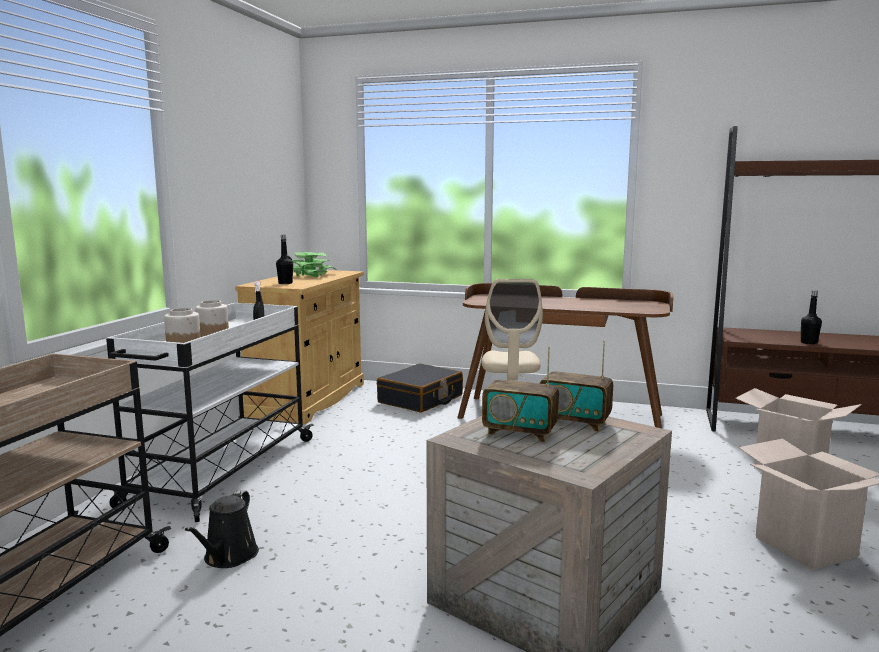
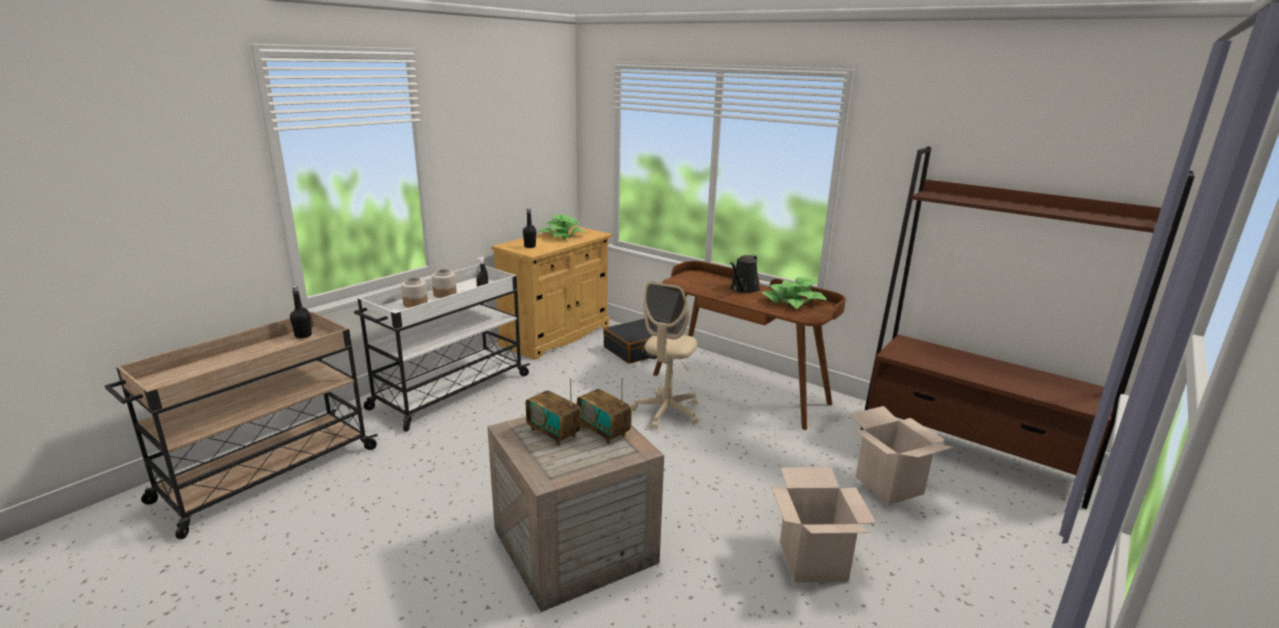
camera: 20 degrees right, 10 degrees up
(228, 557) = (405, 463): black watering can -> black watering can (743, 289)
(616, 303) = (792, 302): none -> potted plant
(809, 343) = (958, 372): black bottle -> black bottle (303, 336)

